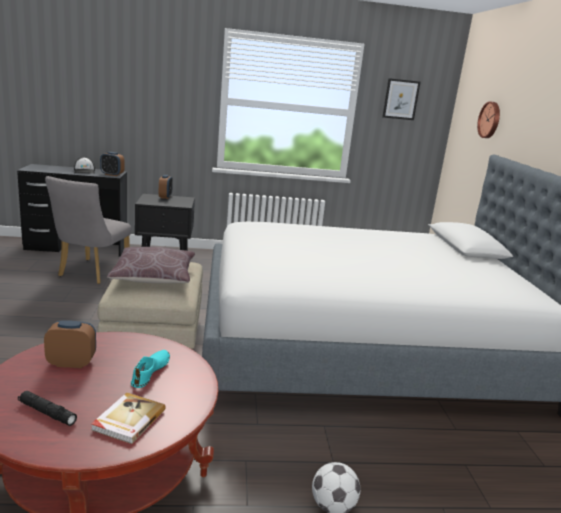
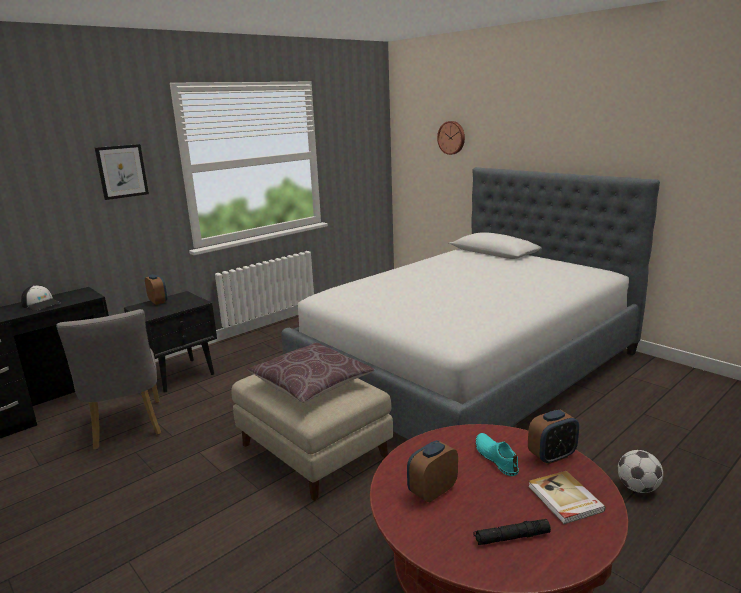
camera: 35 degrees left, 0 degrees up
(112, 174) = (85, 296): alarm clock -> alarm clock (552, 456)
(401, 99) = (350, 132): picture -> picture (122, 171)

